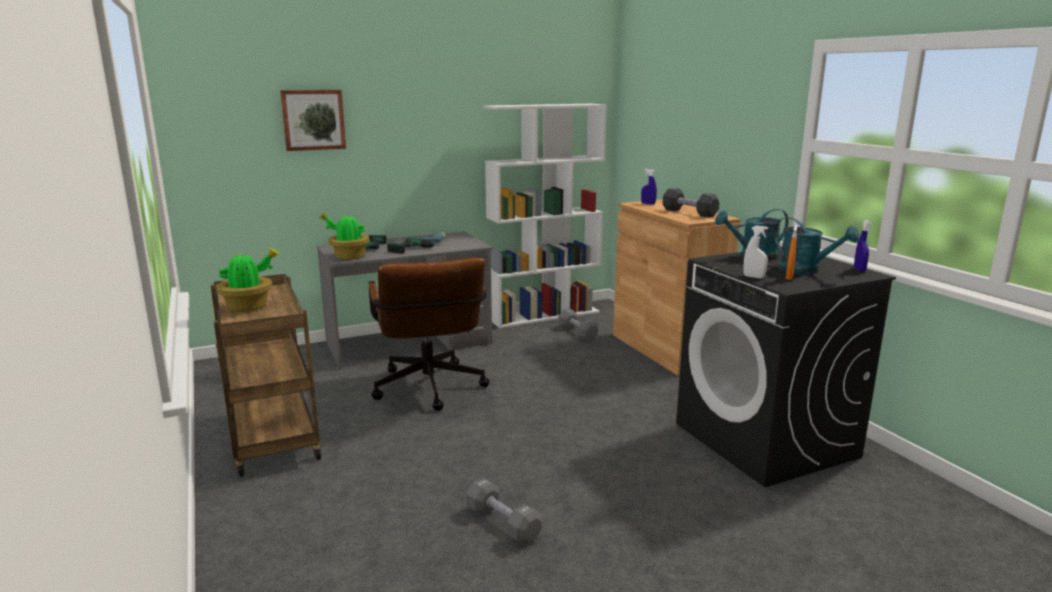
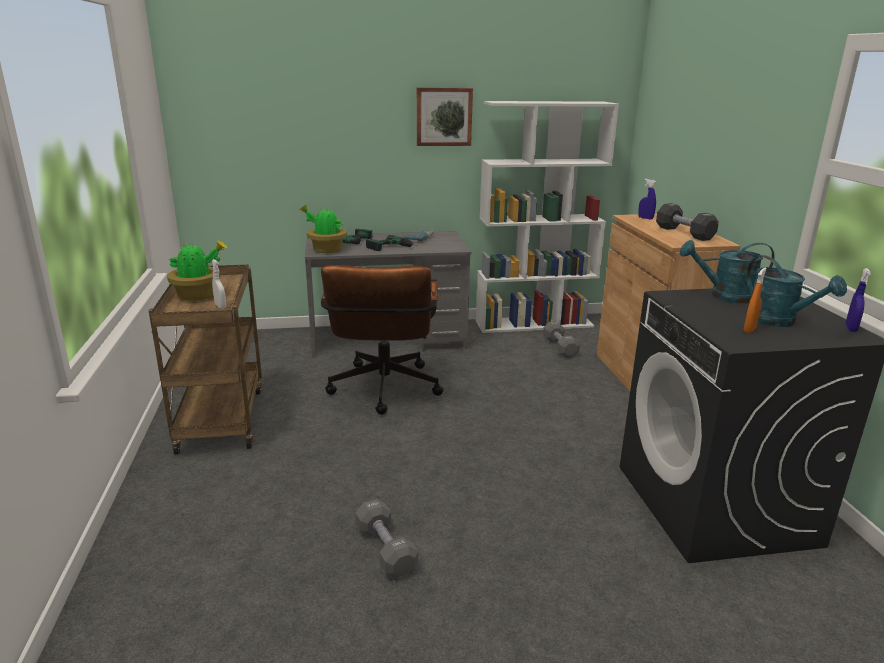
camera: 15 degrees right, 5 degrees up
(313, 120) = (308, 111): picture -> picture (443, 116)
(753, 277) = (705, 324): white spray bottle -> white spray bottle (220, 306)

